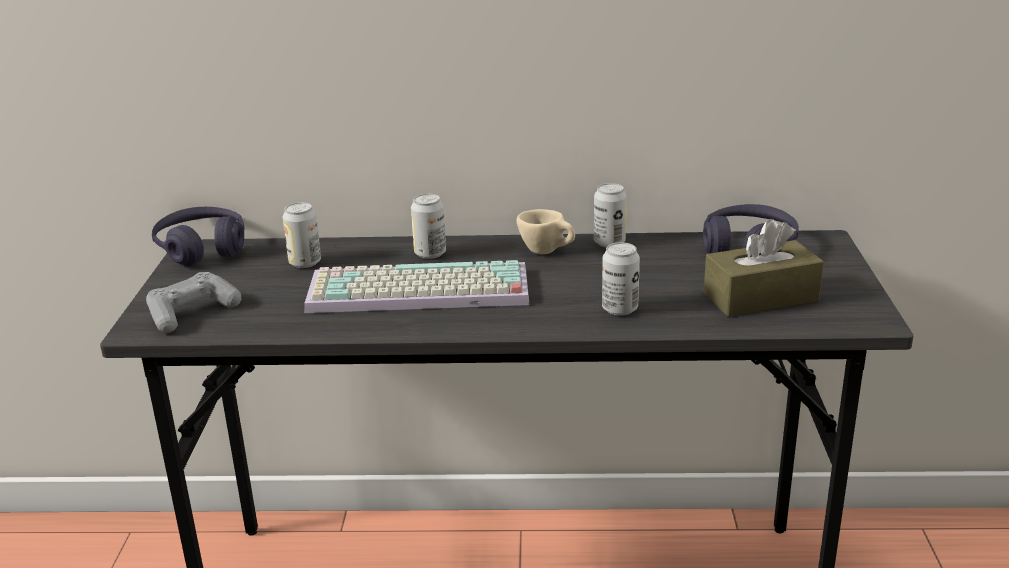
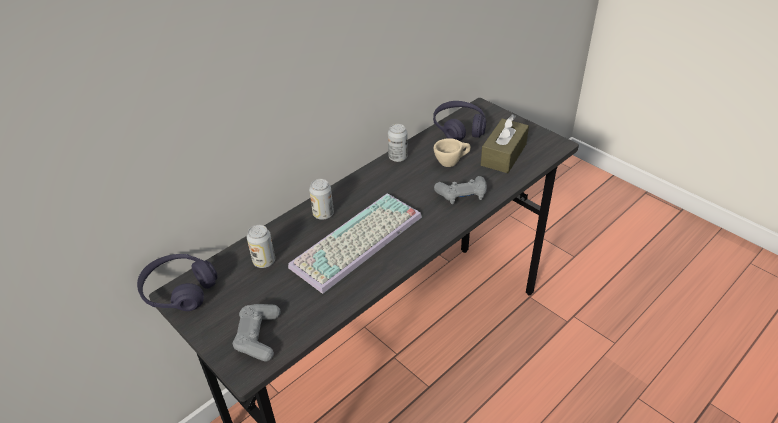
camera: 45 degrees left, 15 degrees up
(547, 252) = (379, 179): beige cup -> beige cup (451, 163)
(619, 309) = (462, 195): can -> grey game controller

